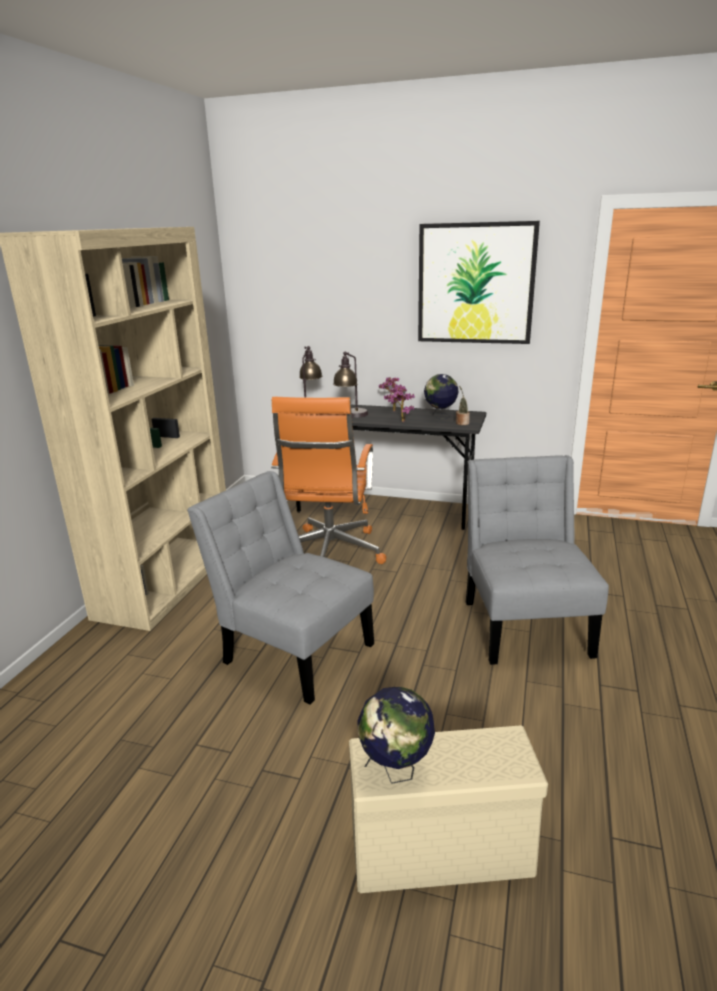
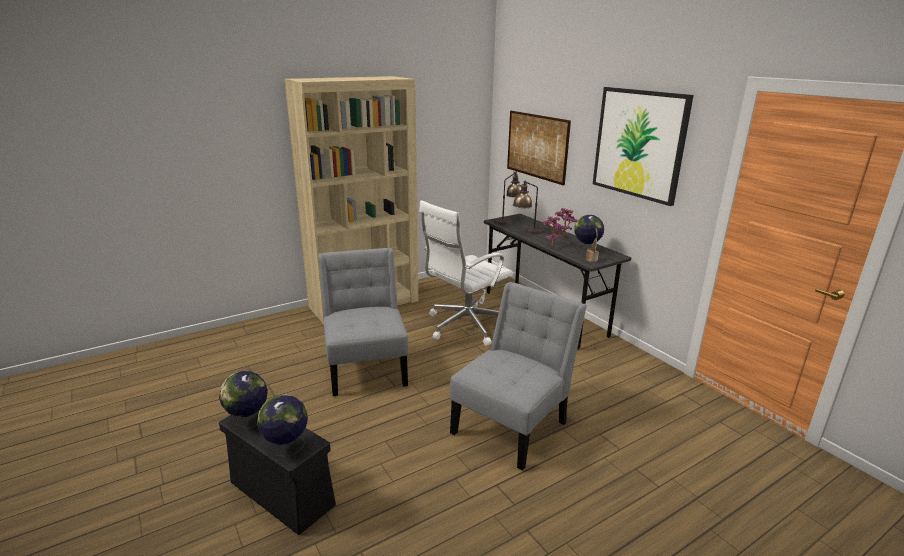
camera: 40 degrees right, 0 degrees up
(316, 311) = (536, 146): none -> picture
(329, 554) = (464, 326): orange office chair -> white office chair
(438, 852) = (280, 493): beige storage box -> black storage box
(499, 765) = (286, 449): none -> globe

